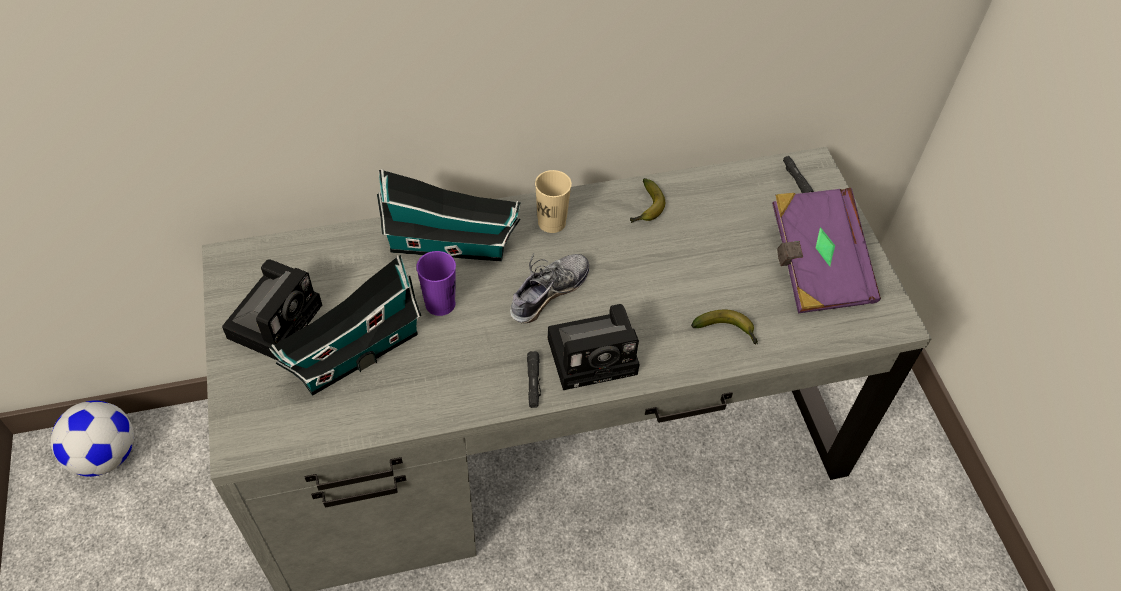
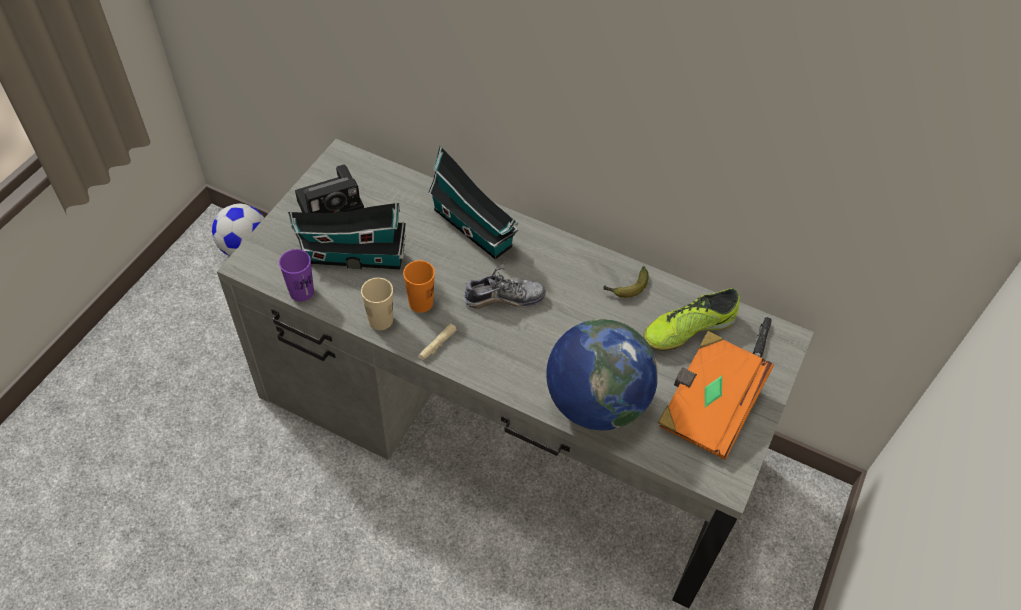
camera: 40 degrees right, 0 degrees up
(440, 303) = (431, 260): purple cup -> purple cup (301, 292)
(474, 353) = (421, 303): none -> orange cup
(533, 382) = (437, 345): black flashlight -> beige flashlight
(551, 222) = (552, 256): beige cup -> beige cup (380, 320)
(595, 354) = (493, 355): camera -> none
(727, 331) = (595, 402): banana -> globe
(733, 211) = (688, 329): none -> shoe
(816, 266) = (708, 406): purple book -> orange book

